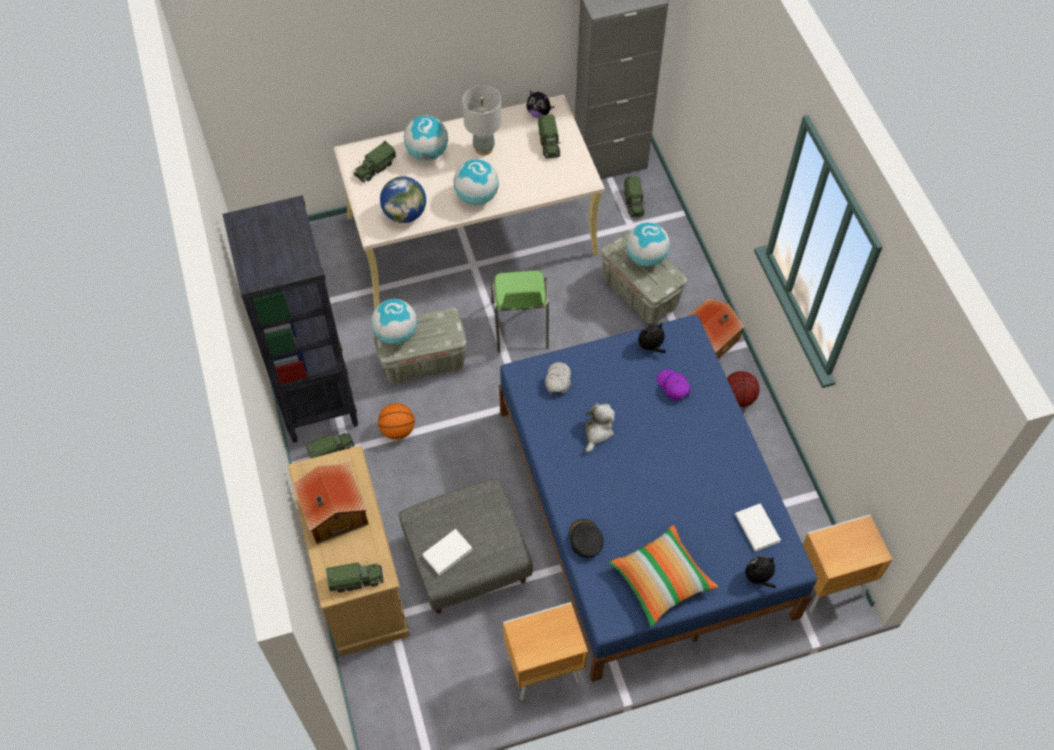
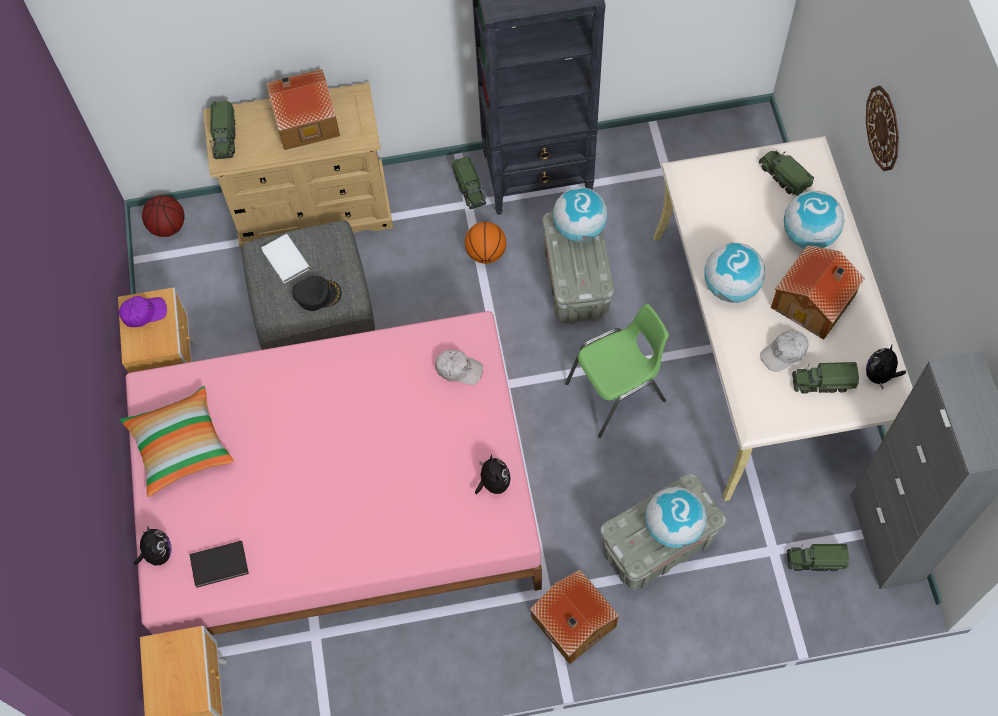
camera: 100 degrees right, 5 degrees up
(387, 57) = (883, 128): none -> wall clock
(405, 214) = (706, 206): globe -> none
(483, 148) = (815, 301): grey table lamp -> toy house
(520, 326) = (617, 393): green chair -> green chair turned 150 degrees clockwise
(528, 164) = (784, 353): none -> white cap
(585, 539) = (246, 375): black cap -> black cap (317, 295)
(597, 431) = (381, 405): plush toy -> none
(642, 510) = (340, 500): blue bed -> pink bed
(673, 387) = (430, 500): purple cap -> purple cap (143, 313)
(738, 398) = (479, 644): basketball -> basketball (168, 227)
(757, 527) = (220, 565): white book -> black book

